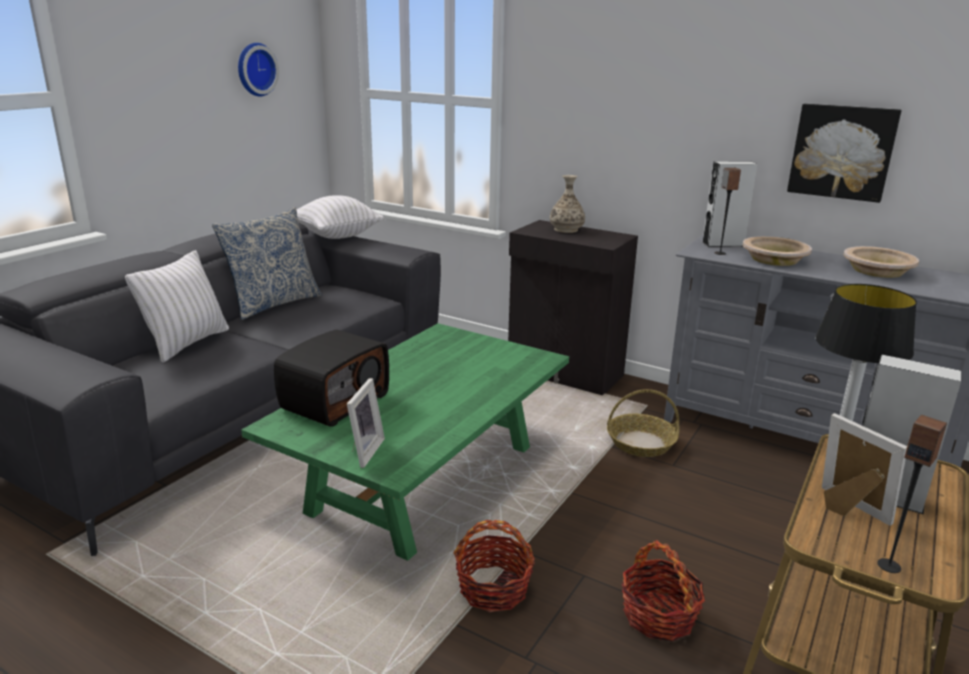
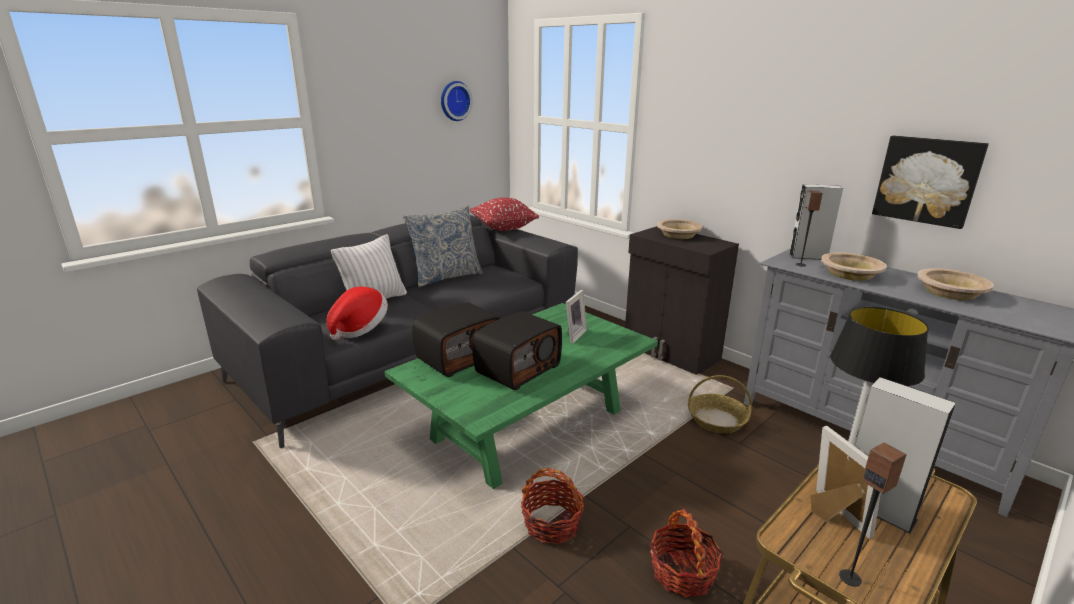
camera: 15 degrees right, 0 degrees up
(183, 380) = (360, 329): none -> hat
(336, 235) = (503, 228): white pillow -> red pillow
(362, 451) = (462, 399): picture frame -> picture frame (572, 335)
(416, 406) = (517, 368): none -> radio
(566, 229) = (678, 234): vase -> beige bowl

